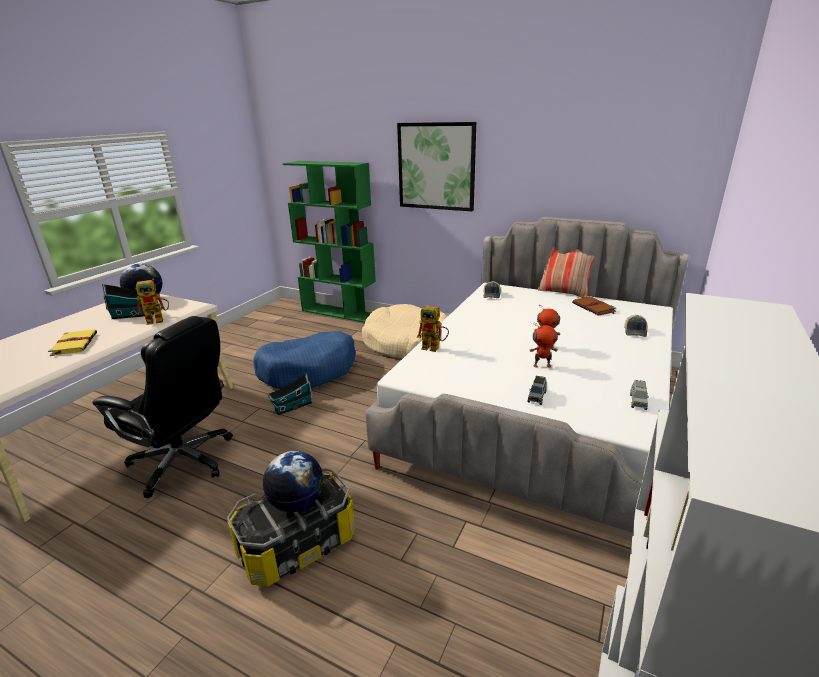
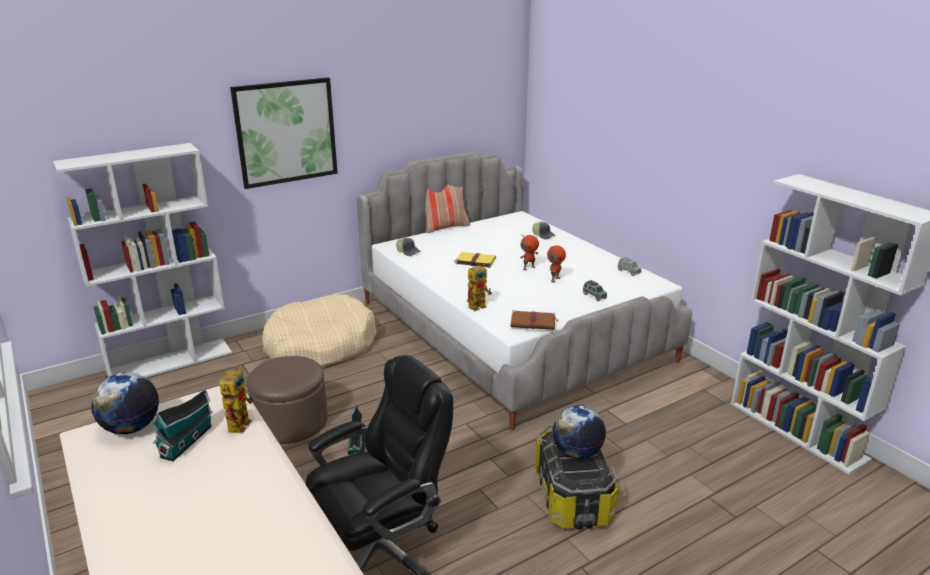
camera: 60 degrees left, 0 degrees up
(75, 344) = (233, 494): yellow book -> yellow book (474, 261)
(309, 370) = (291, 422): blue dog bed -> brown ottoman
(339, 313) = (171, 361): green bookcase -> white bookcase
(594, 308) = (489, 230): brown book -> brown book (534, 322)

